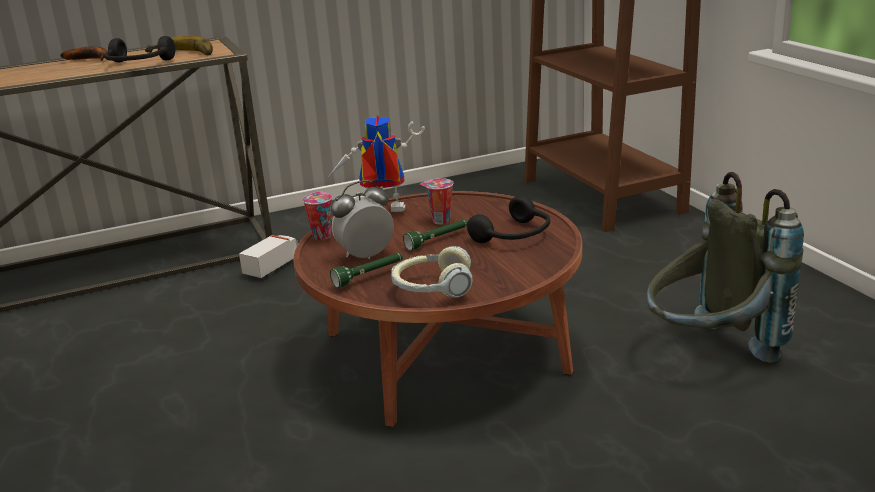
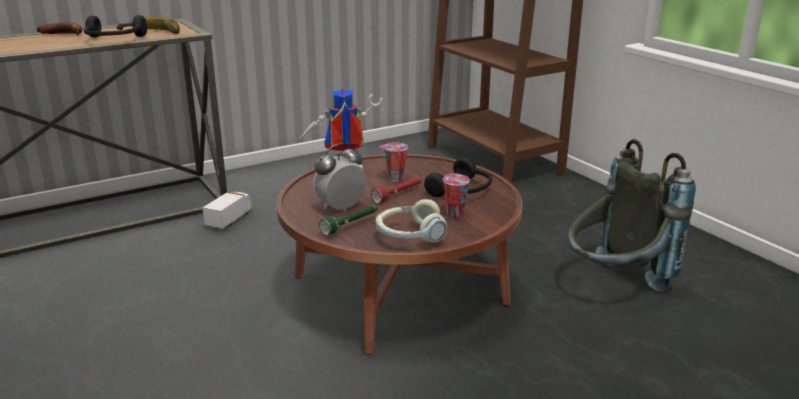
camera: 10 degrees left, 0 degrees up
(321, 235) = (296, 191): cup -> cup (454, 214)
(438, 240) = (398, 194): green flashlight -> red flashlight

